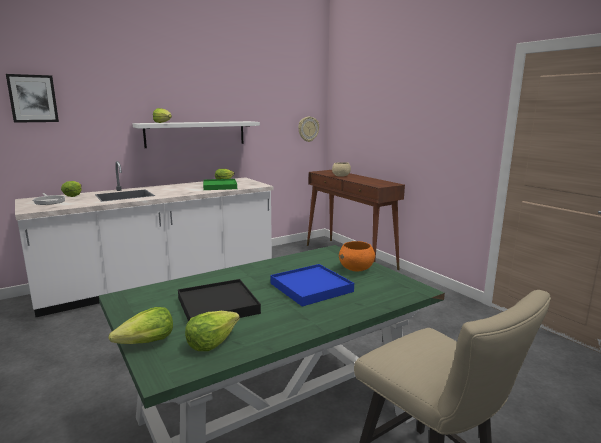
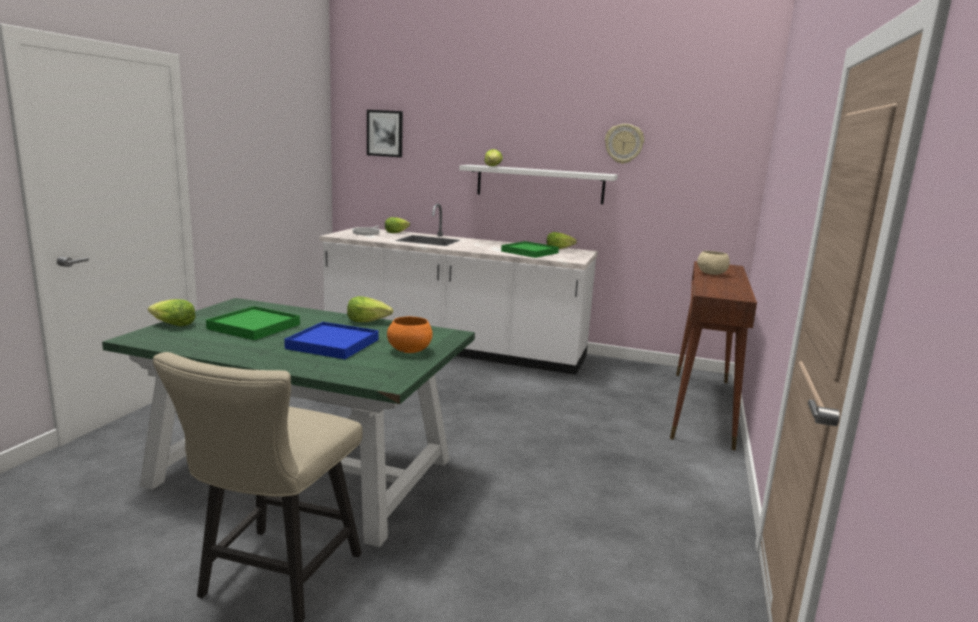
camera: 50 degrees right, 0 degrees up
(211, 342) = (189, 338): lettuce -> lettuce (368, 321)
(217, 305) = (254, 326): black tray -> green tray
(308, 129) = (720, 195): wall clock -> wall clock (624, 143)

